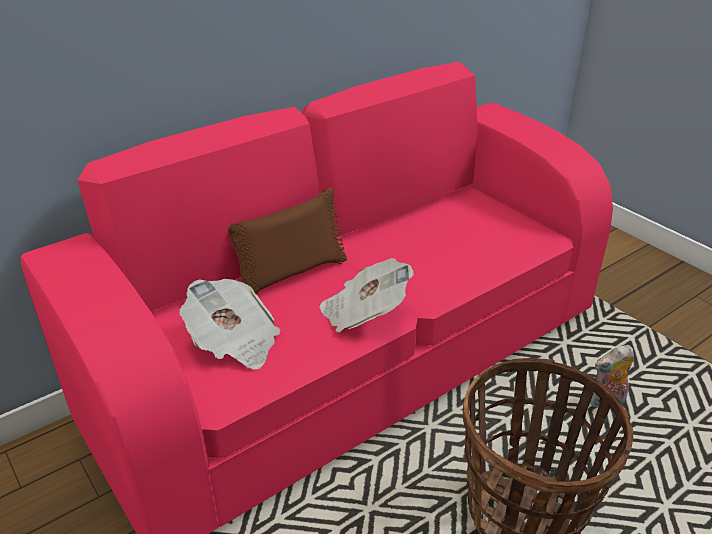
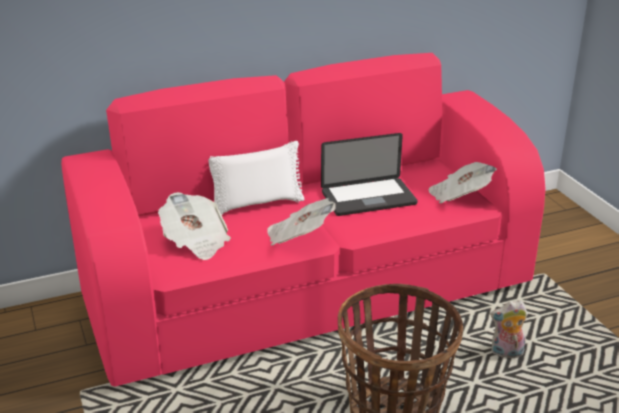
camera: 15 degrees right, 5 degrees down
(290, 274) = (256, 204): brown pillow -> white pillow
(420, 246) = (368, 198): none -> laptop
(519, 227) = (460, 196): none -> newspaper

